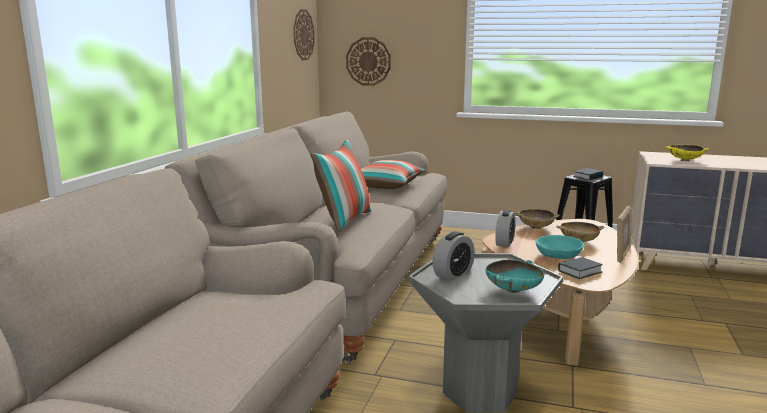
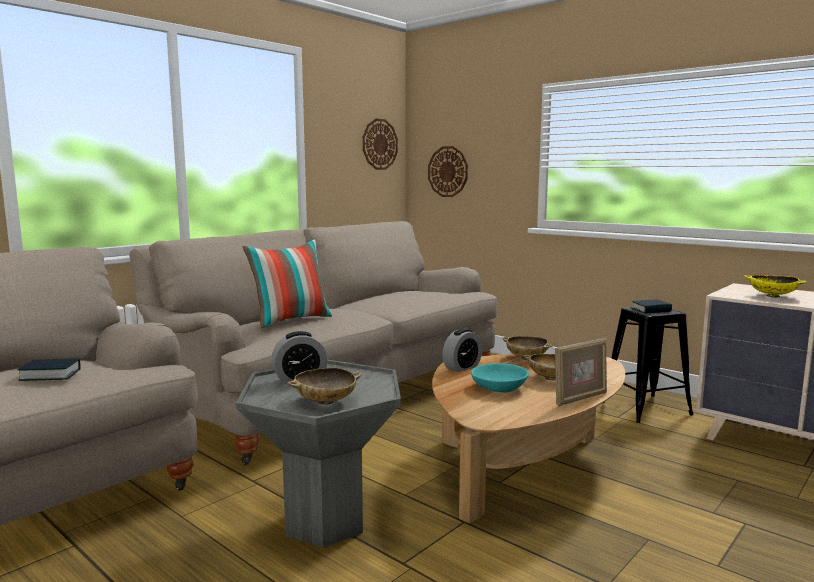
camera: 25 degrees right, 5 degrees down
(385, 185) = (398, 297): pillow -> none
(513, 290) = (325, 402): turquoise bowl -> beige bowl
(579, 272) = (491, 407): book -> book (50, 375)

